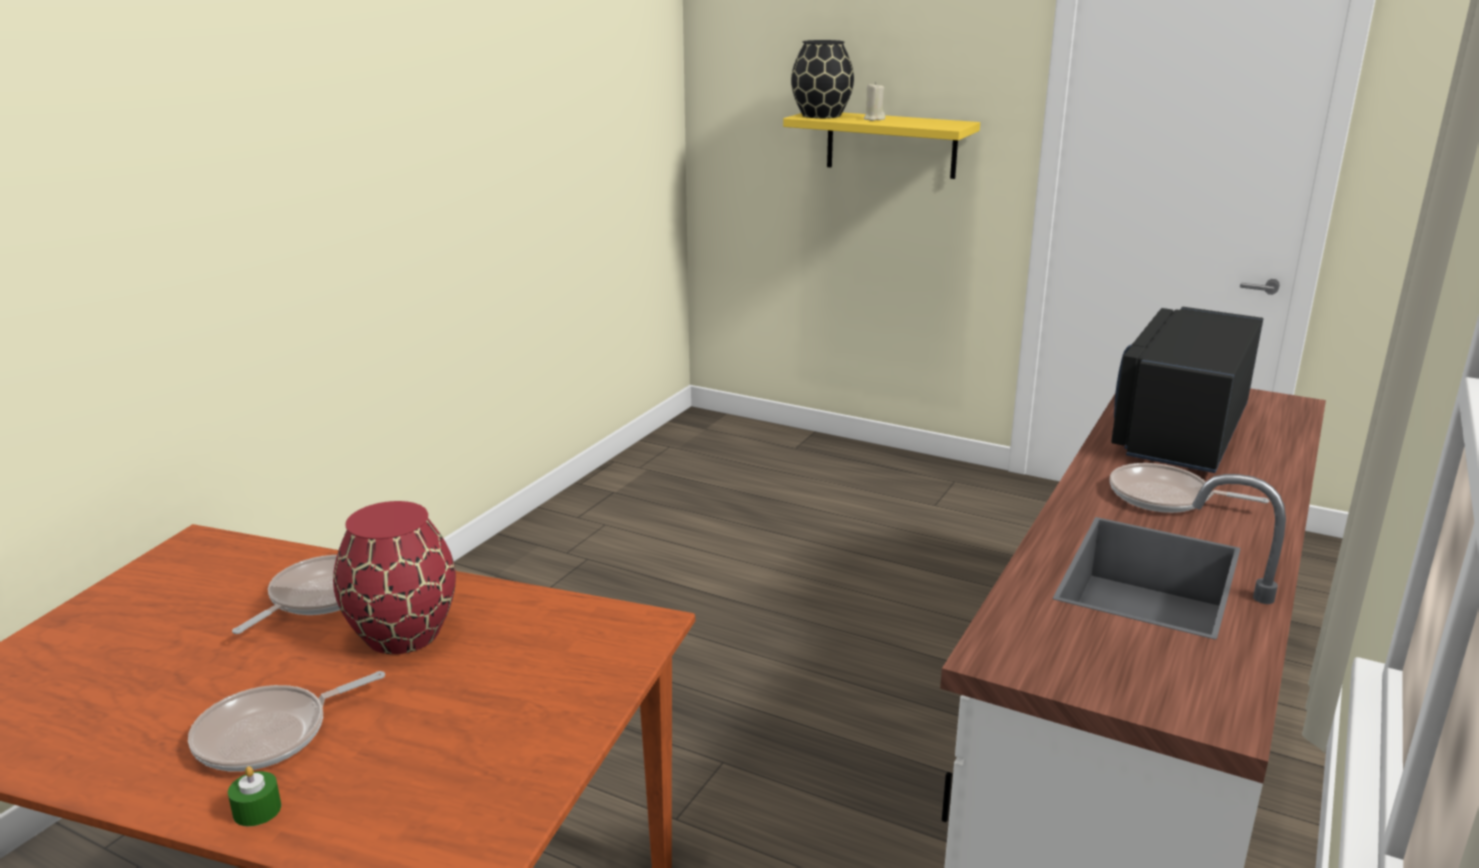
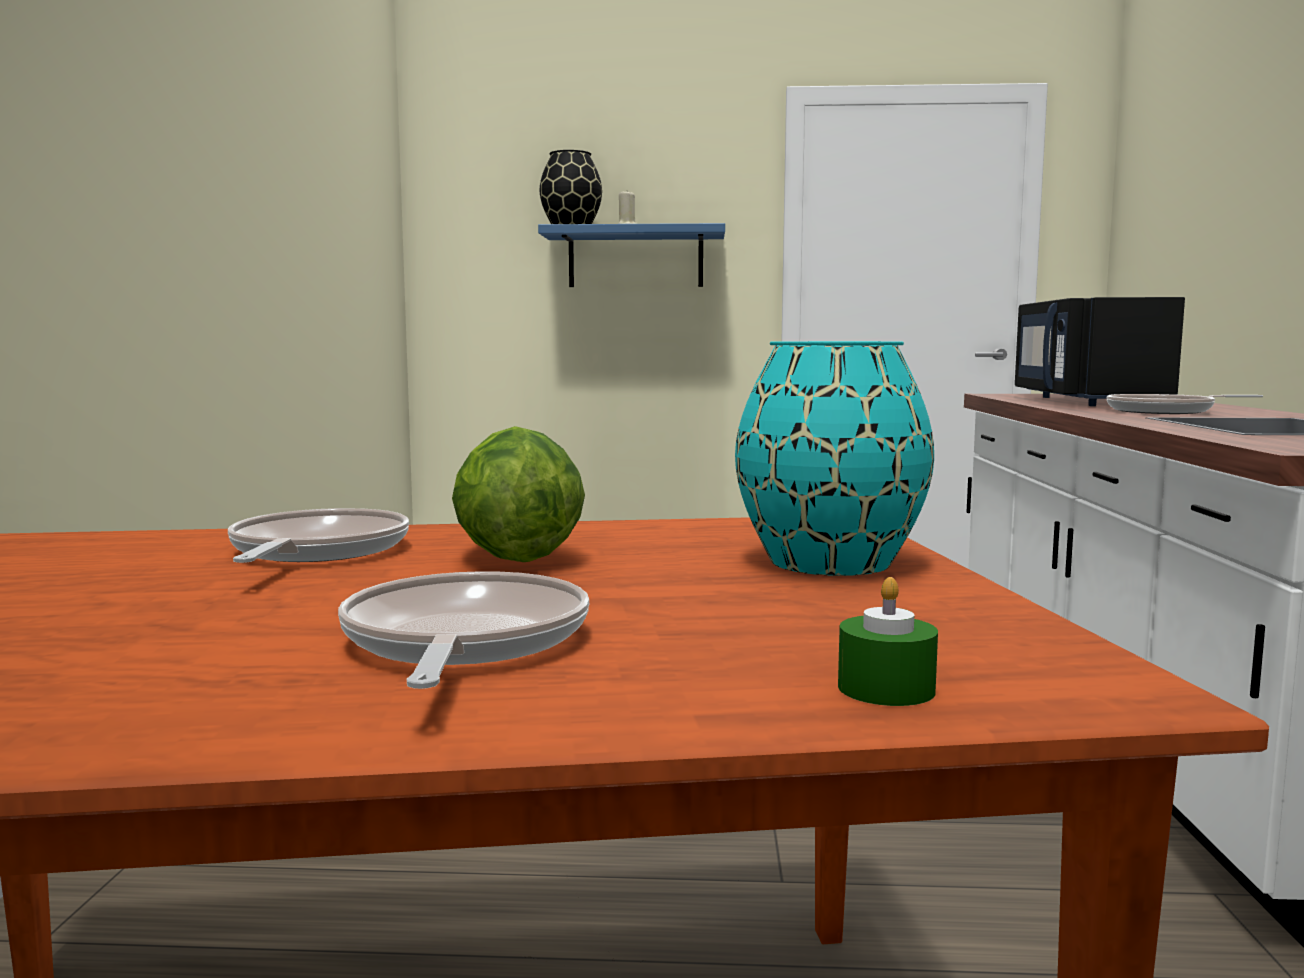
camera: 25 degrees left, 15 degrees down
(257, 810) = (598, 703): green candle -> green candle (886, 689)
(270, 734) = (463, 642): frying pan -> frying pan turned 150 degrees clockwise
(401, 635) = (515, 558): red vase -> lettuce
(557, 688) = (832, 562): none -> turquoise vase
(891, 144) = (635, 259): yellow shelf -> blue shelf

